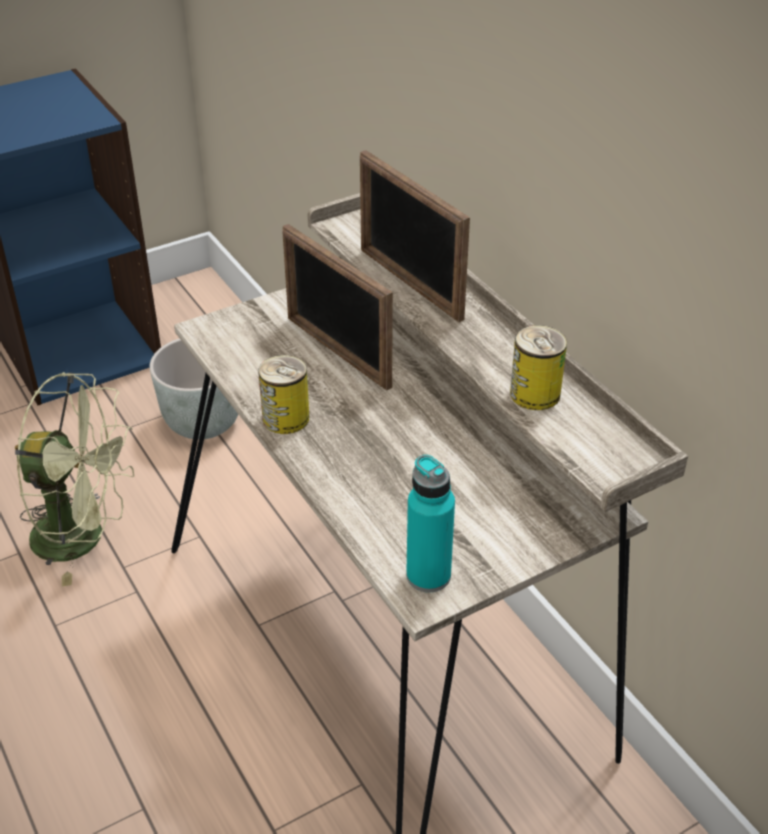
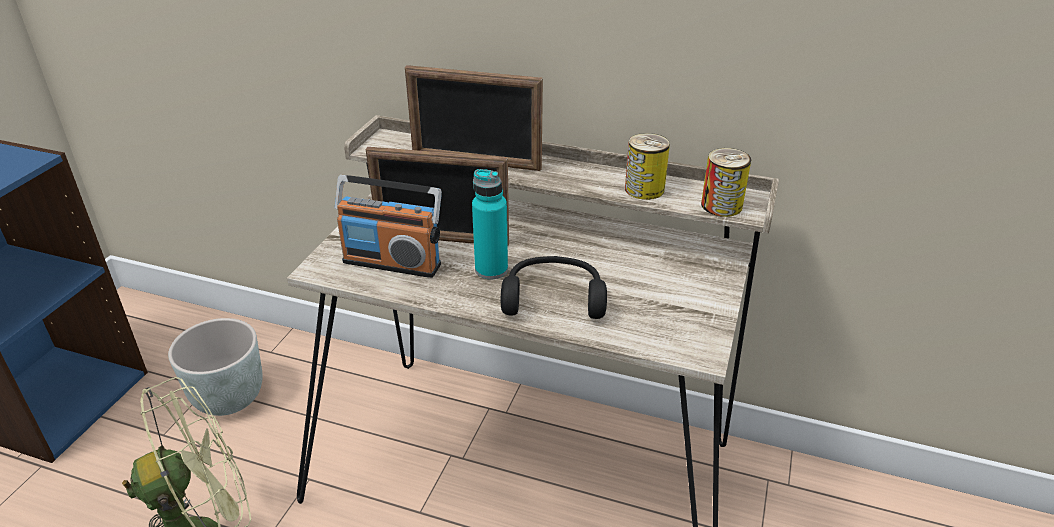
camera: 40 degrees left, 5 degrees down
(268, 353) = (392, 262): none -> radio
(286, 418) = (462, 296): can -> can (721, 205)
(361, 464) = (553, 298): none -> black headphones
(428, 576) = (686, 339): turquoise bottle -> turquoise bottle (491, 270)

